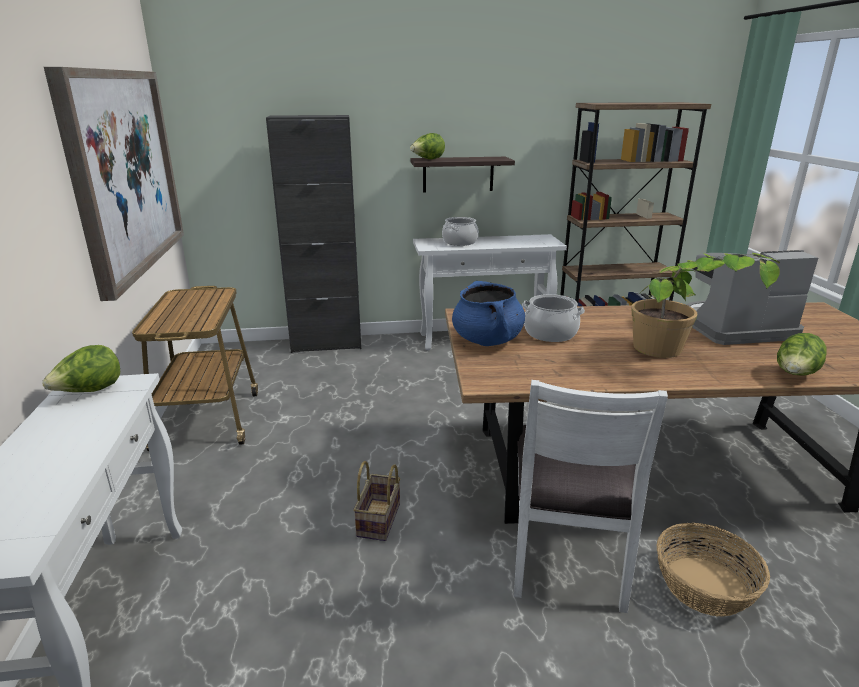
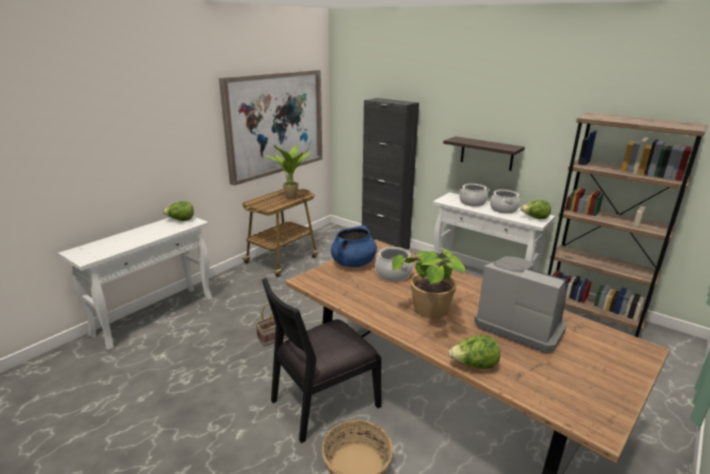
camera: 45 degrees right, 0 degrees up
(209, 302) = (292, 198): none -> potted plant
(427, 159) = (458, 139): lettuce -> lettuce (535, 218)
(501, 240) = (503, 209): none -> cooking pot
(567, 550) = (323, 402): white chair -> black chair

